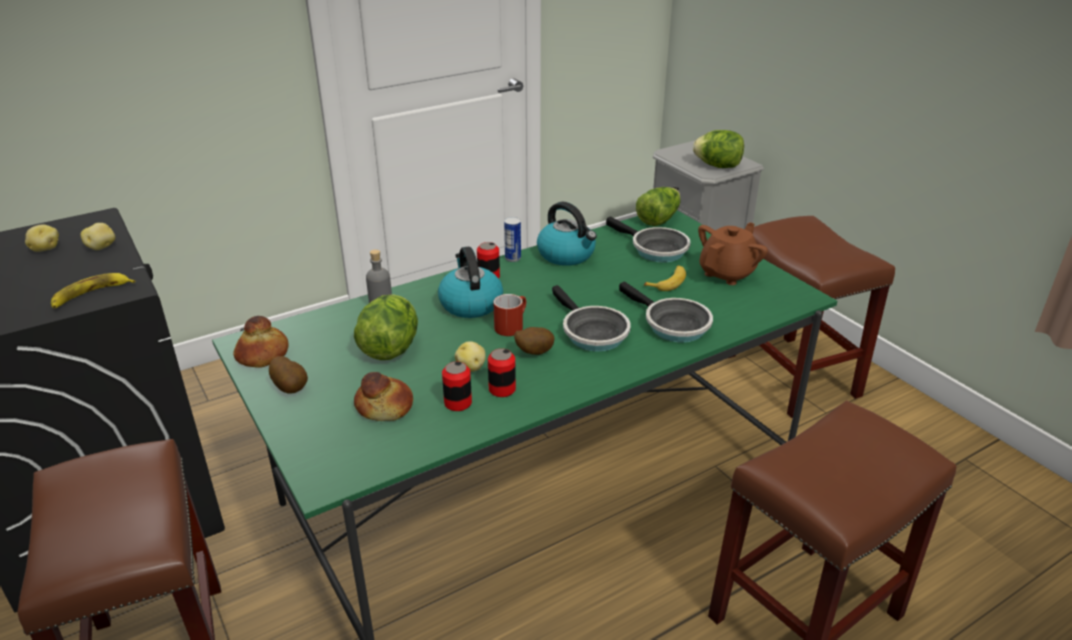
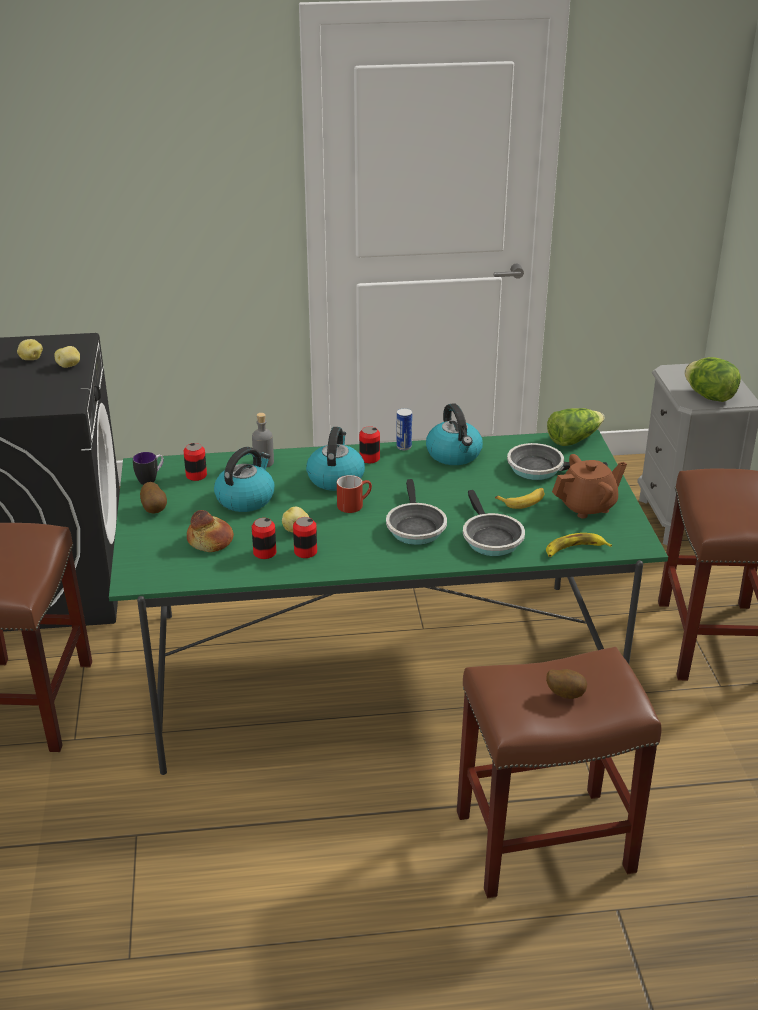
camera: 25 degrees right, 0 degrees up
(91, 295) = (41, 403): banana -> banana (574, 549)
(263, 355) = (151, 479): bread -> mug
(315, 337) = (196, 475): none -> can
(390, 348) = (245, 498): lettuce -> kettle
(533, 352) = (353, 530): potato -> potato (565, 694)
(655, 249) = (540, 468): frying pan -> frying pan turned 120 degrees clockwise

